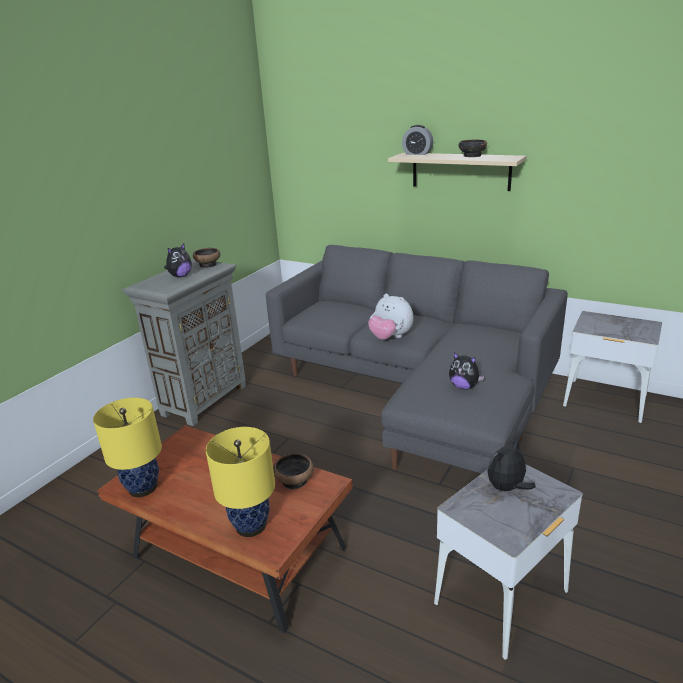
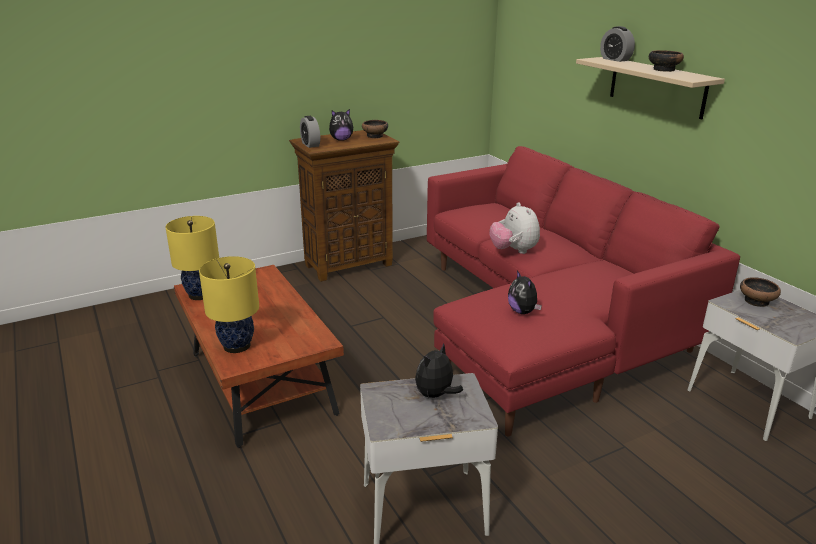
camera: 30 degrees right, 0 degrees up
(156, 288) = (310, 144): none -> alarm clock
(204, 399) = (349, 264): grey cabinet -> brown cabinet
(295, 480) = (301, 330): bowl -> bowl (757, 301)
(419, 391) = (544, 322): grey sofa -> red sofa
(507, 488) = (435, 395): plush toy -> plush toy turned 45 degrees counterclockwise

